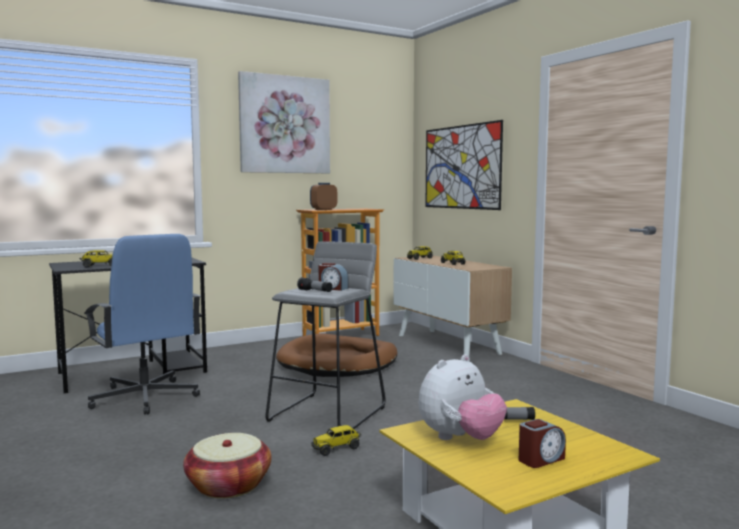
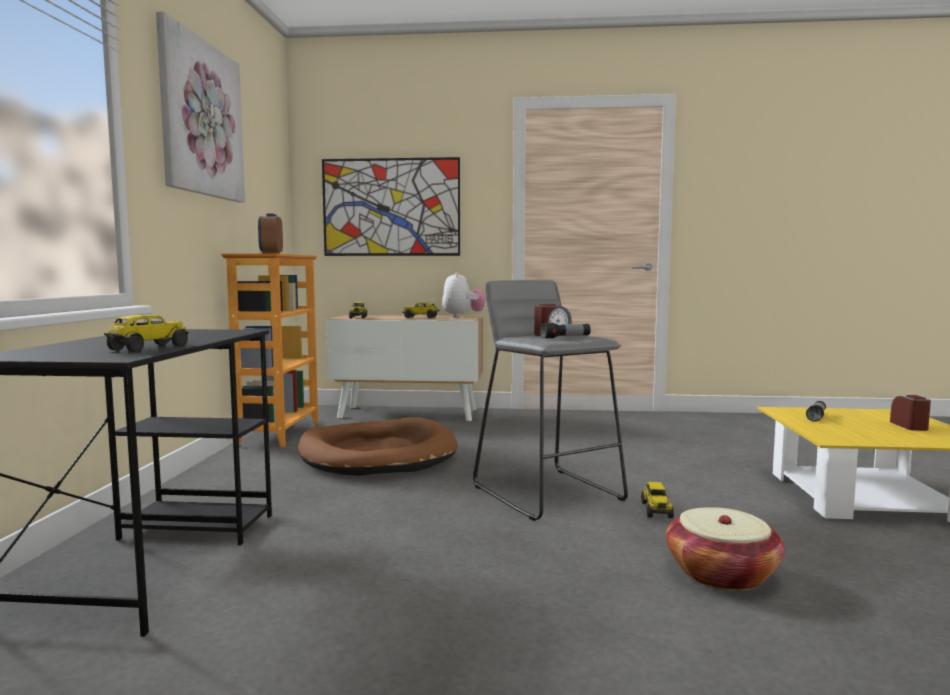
camera: 55 degrees left, 0 degrees up
(144, 398) = (315, 571): blue office chair -> none
(460, 439) = (856, 432): plush toy -> plush toy (463, 316)

